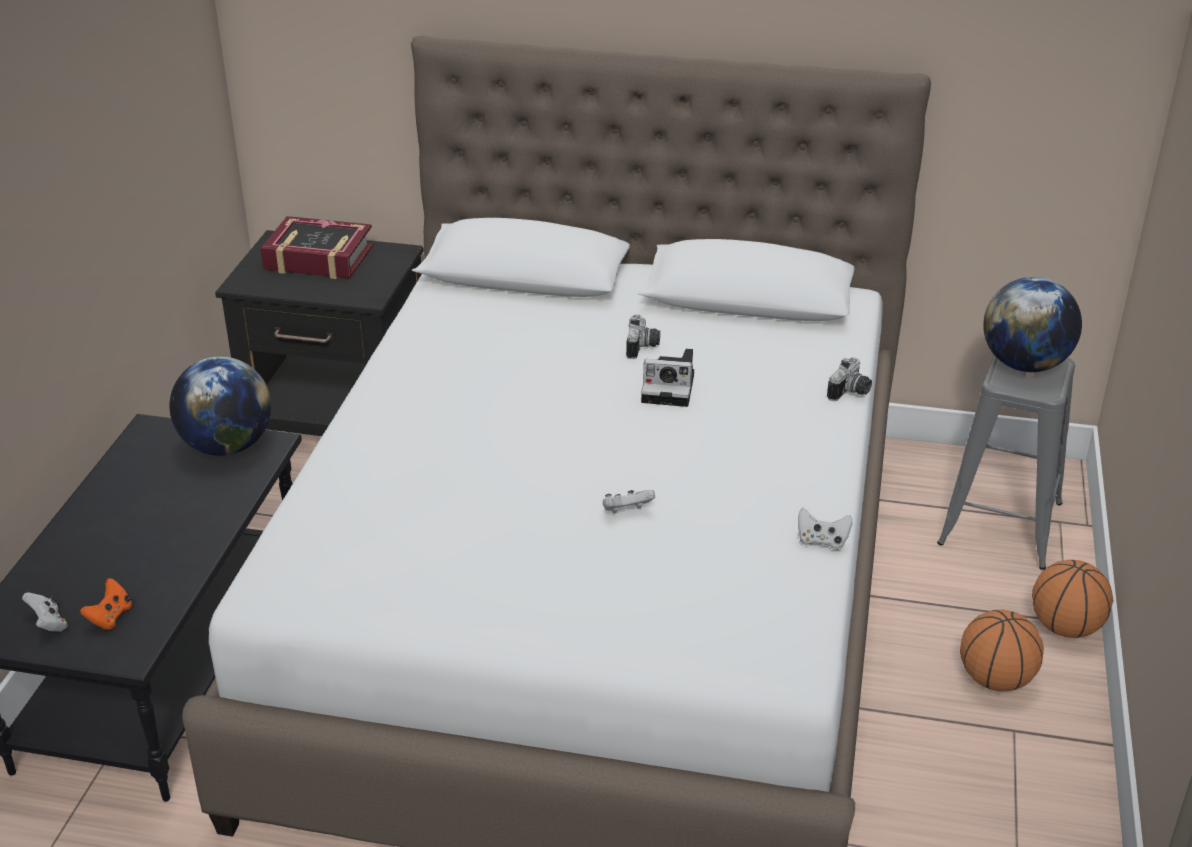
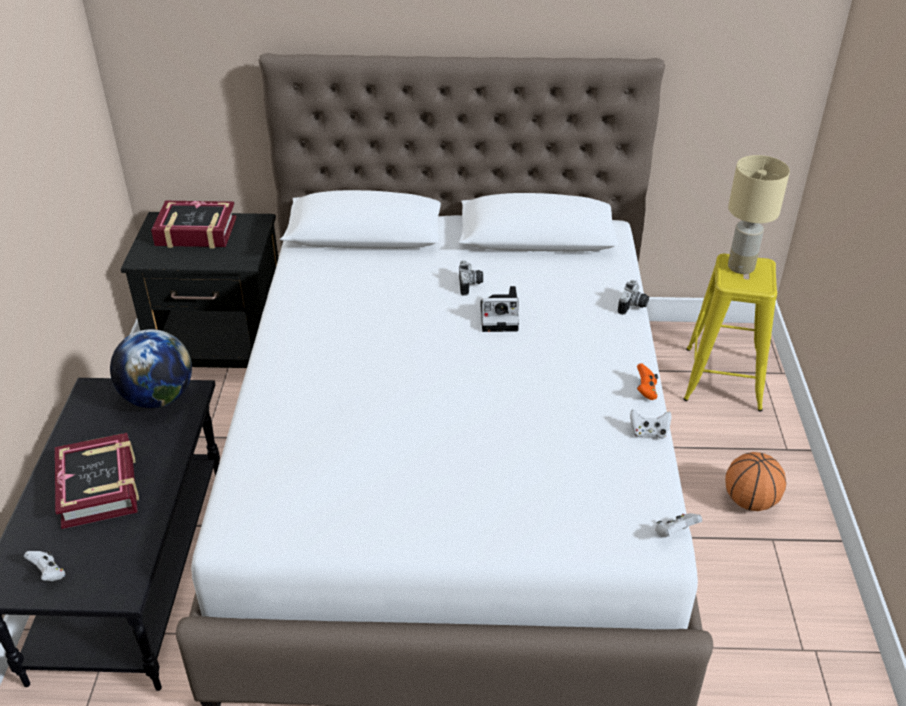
camera: 10 degrees left, 5 degrees up
(110, 617) = (99, 560): orange game controller -> orange game controller (645, 391)
(131, 538) = (99, 487): none -> book
(626, 512) = (497, 425): white game controller -> white game controller (674, 533)
(1000, 523) = (723, 379): grey stool -> yellow stool
(1024, 364) = (741, 267): globe -> beige table lamp
(1065, 627) = (787, 454): basketball -> none

